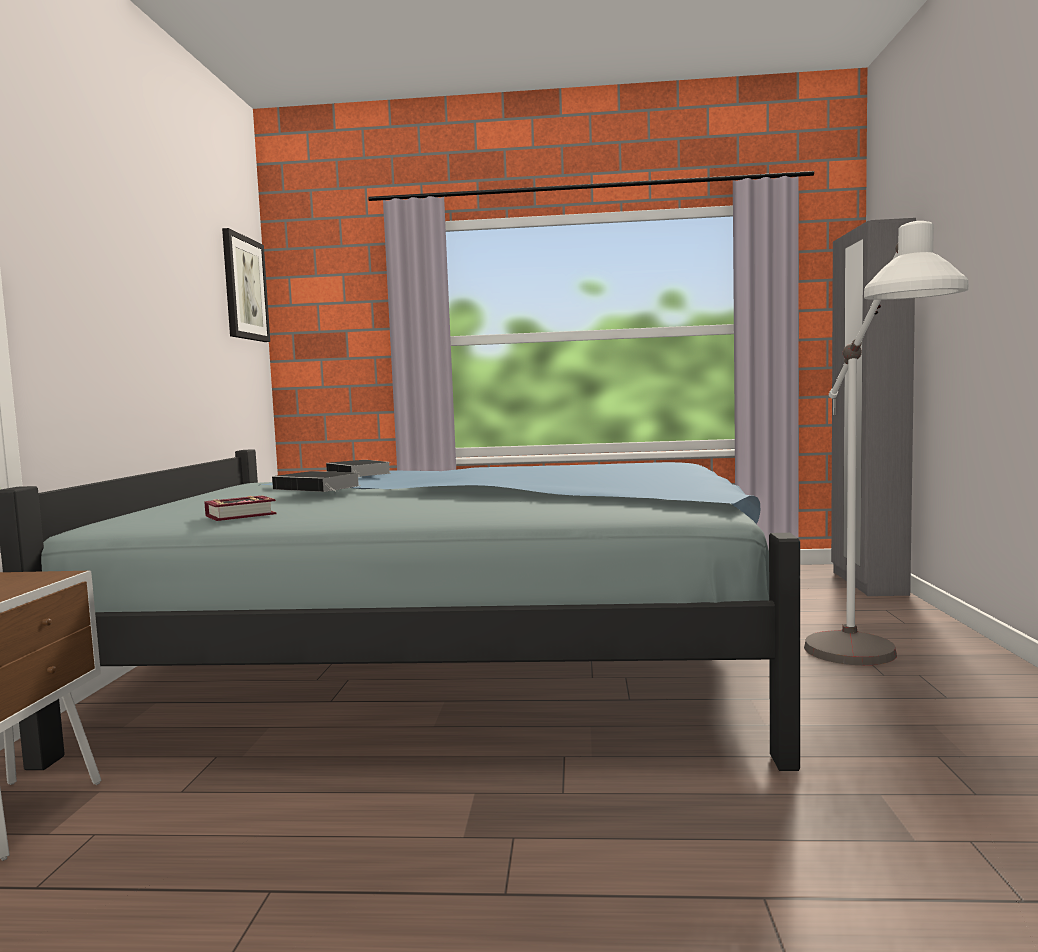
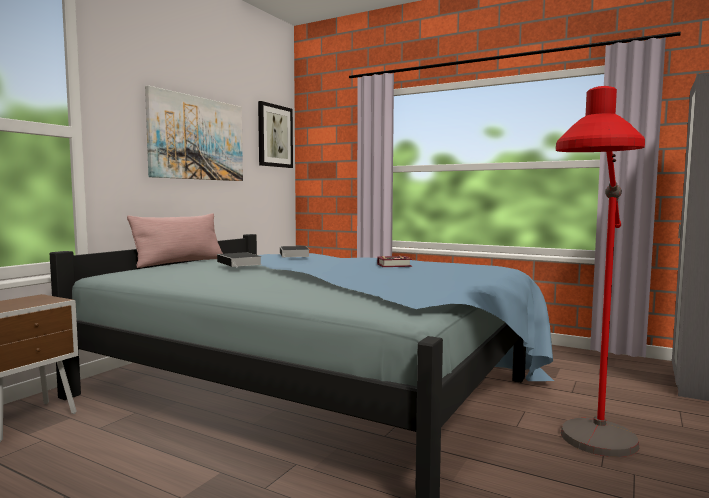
camera: 25 degrees right, 0 degrees up
(154, 286) = (197, 138): none -> picture
(181, 499) = (180, 262): none -> pink pillow
(244, 515) = (168, 277): book -> book (396, 265)
(869, 672) = (592, 461): white floor lamp -> red floor lamp

